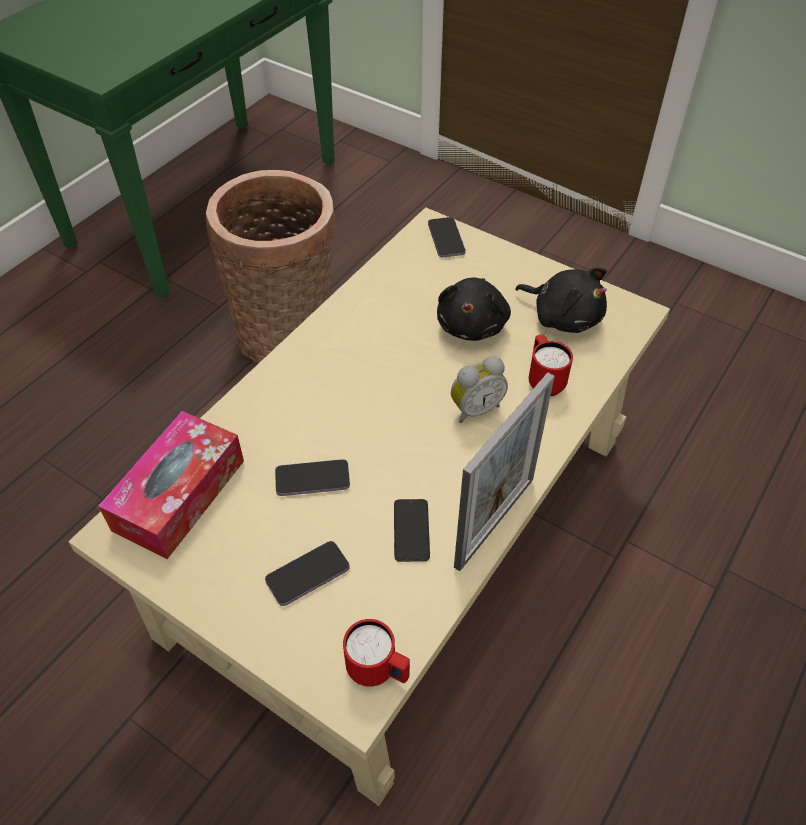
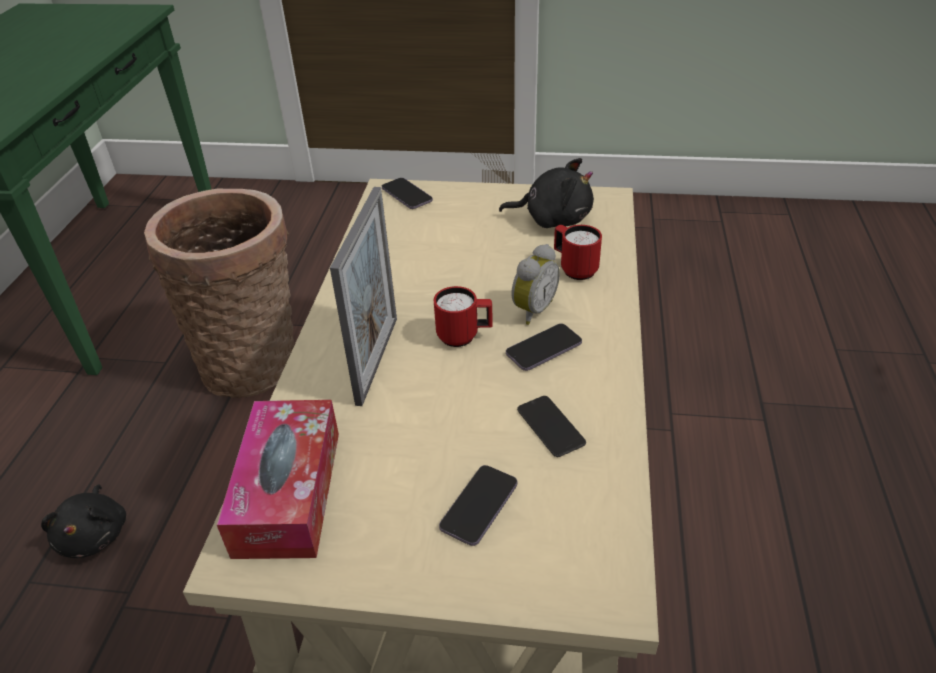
camera: 25 degrees left, 10 degrees down
(312, 479) = (422, 422): phone -> phone (544, 349)
(378, 670) = (613, 560): red mug -> red mug (464, 336)
(472, 324) = (480, 249): black plush toy -> black plush toy (95, 534)
(495, 522) = (619, 389): picture frame -> picture frame (377, 359)

